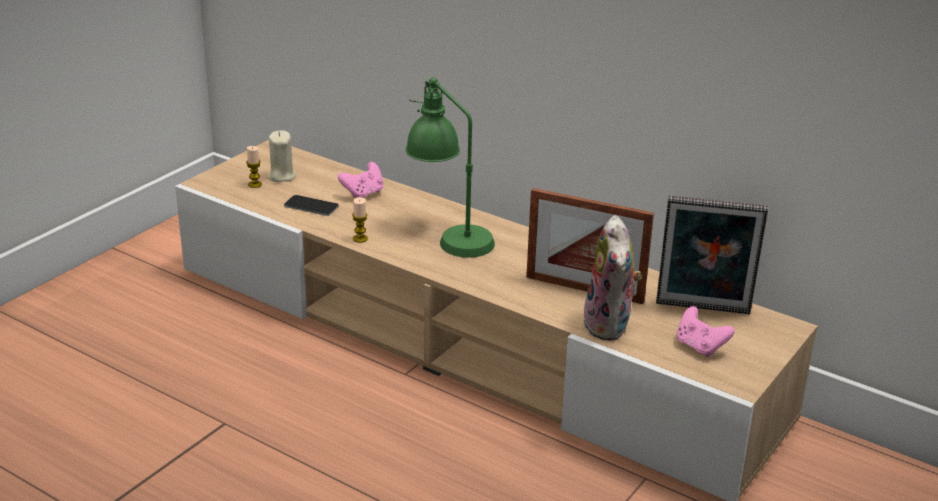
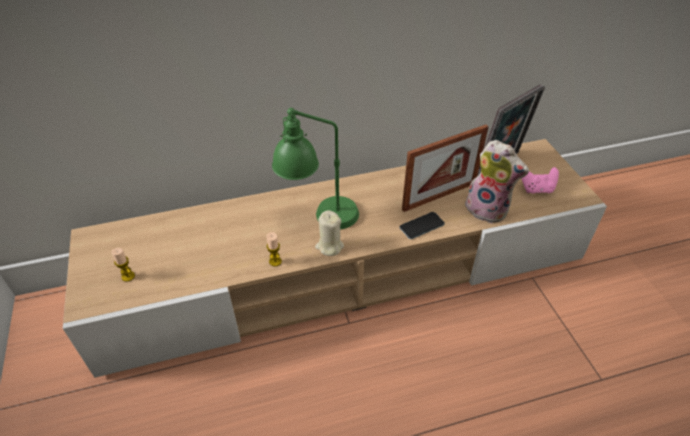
camera: 50 degrees left, 15 degrees up
(281, 176) = (135, 254): beige candle -> beige candle (329, 246)
(311, 206) = (200, 262): phone -> phone (422, 226)
(363, 194) = (217, 225): pink game controller -> none

